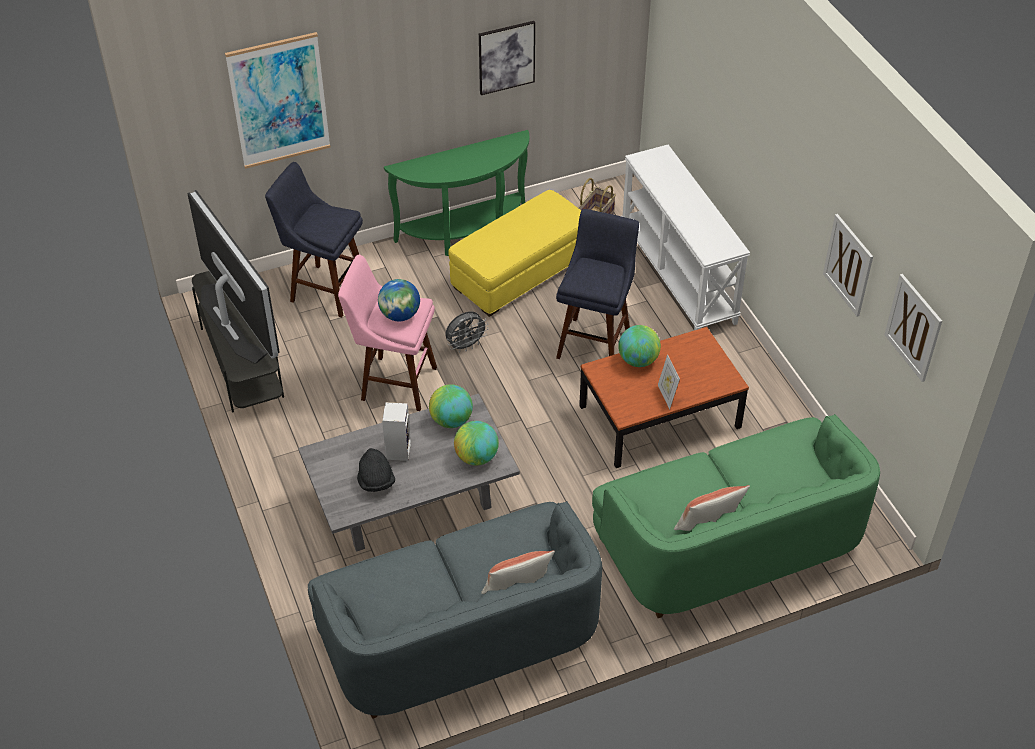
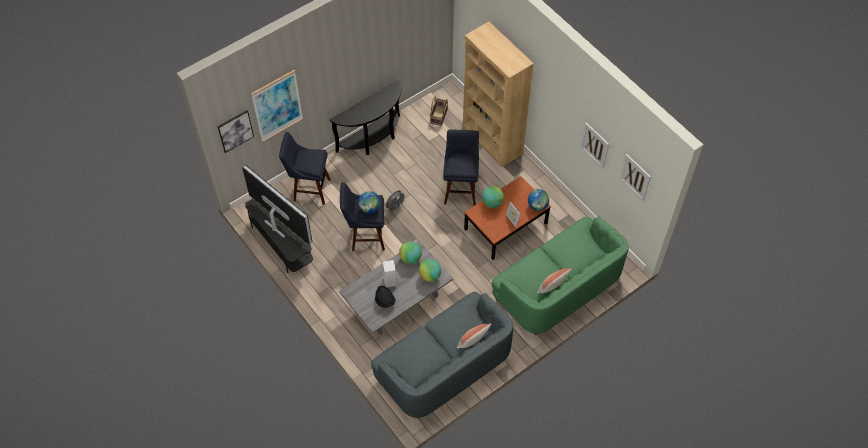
camera: 15 degrees left, 10 degrees up
(393, 382) = (365, 237): pink stool -> blue stool
(466, 234) = (373, 139): green console table -> black console table
(506, 57) = (385, 50): picture -> picture (235, 131)
(520, 272) = (409, 157): yellow ottoman -> none
(679, 274) = (492, 140): white console table -> brown bookcase
(723, 382) = (537, 206): none -> globe

